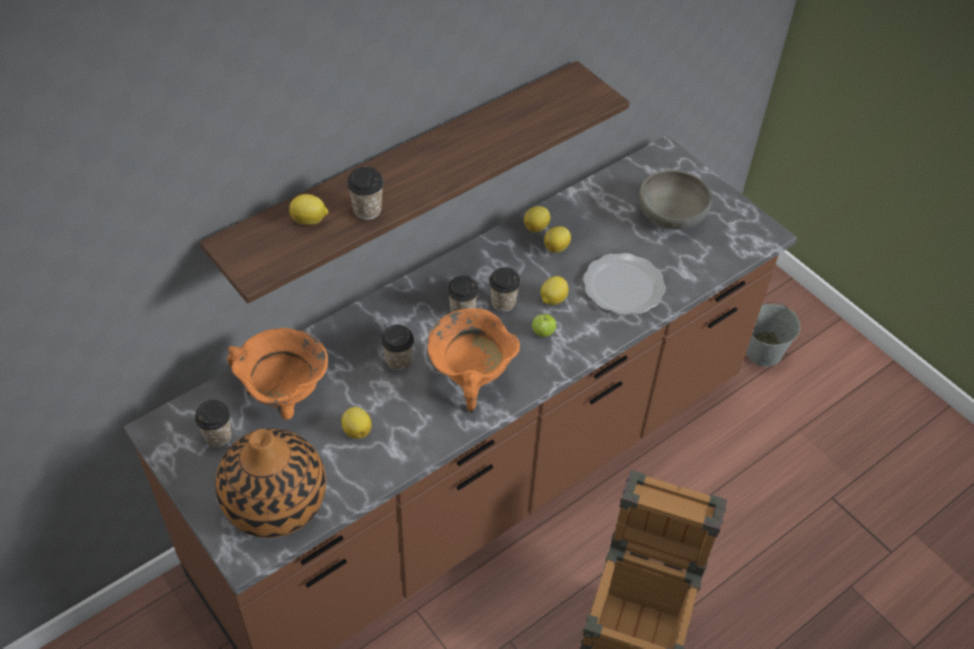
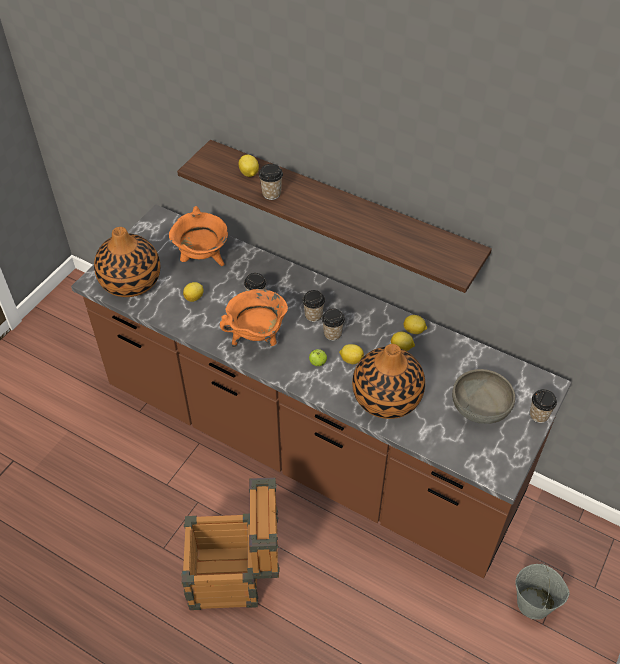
camera: 70 degrees right, 0 degrees up
(218, 436) = (164, 242): cup -> cup (538, 415)
(624, 287) = (386, 397): plate -> vase

